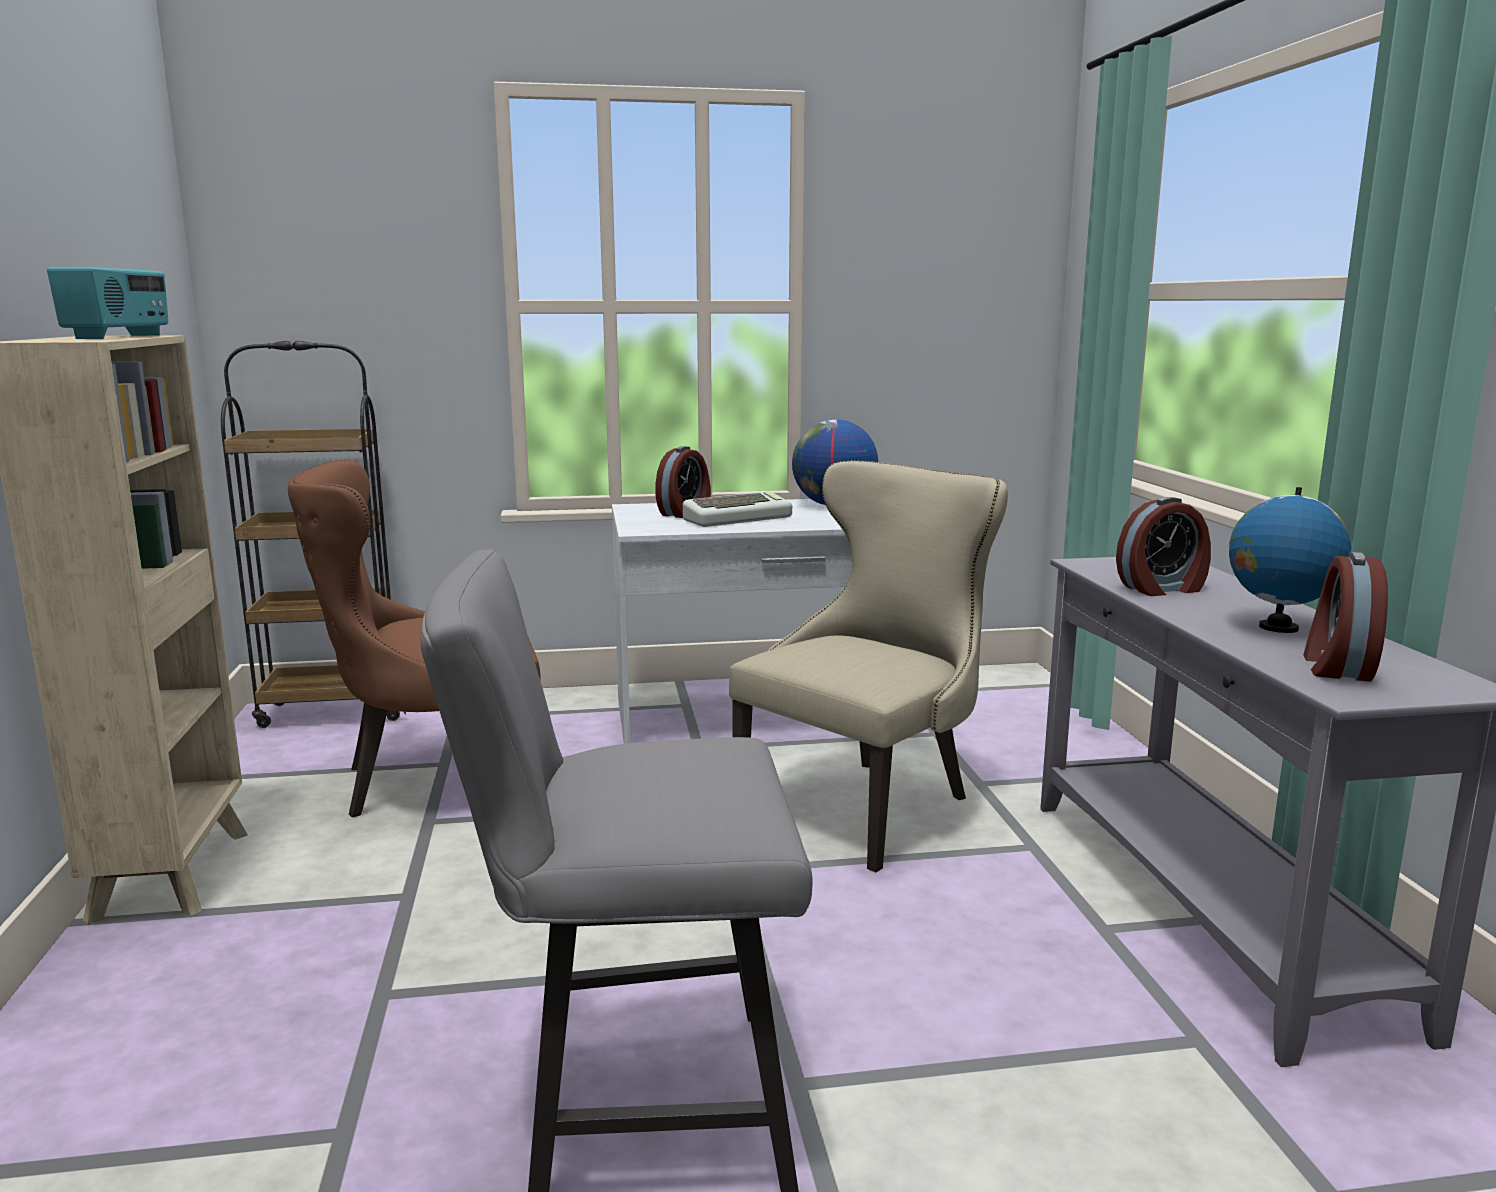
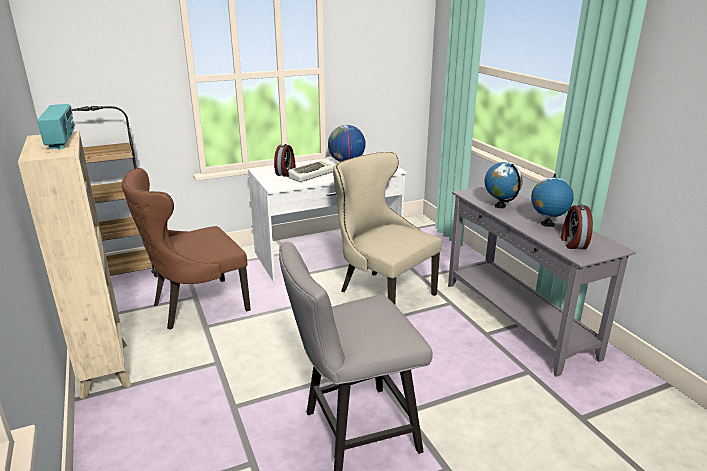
camera: 15 degrees left, 10 degrees up
(866, 805) = (382, 293): beige chair -> beige chair turned 75 degrees counterclockwise
(1162, 589) = (500, 206): alarm clock -> globe

